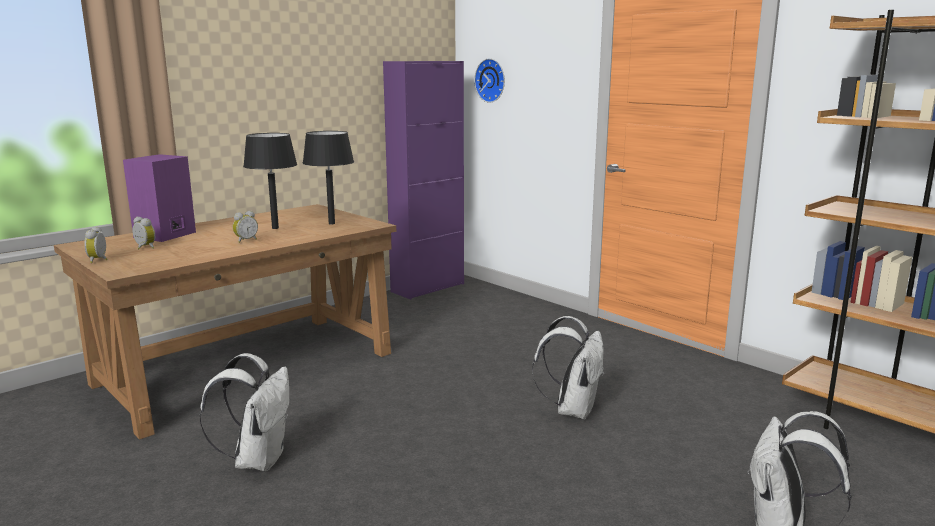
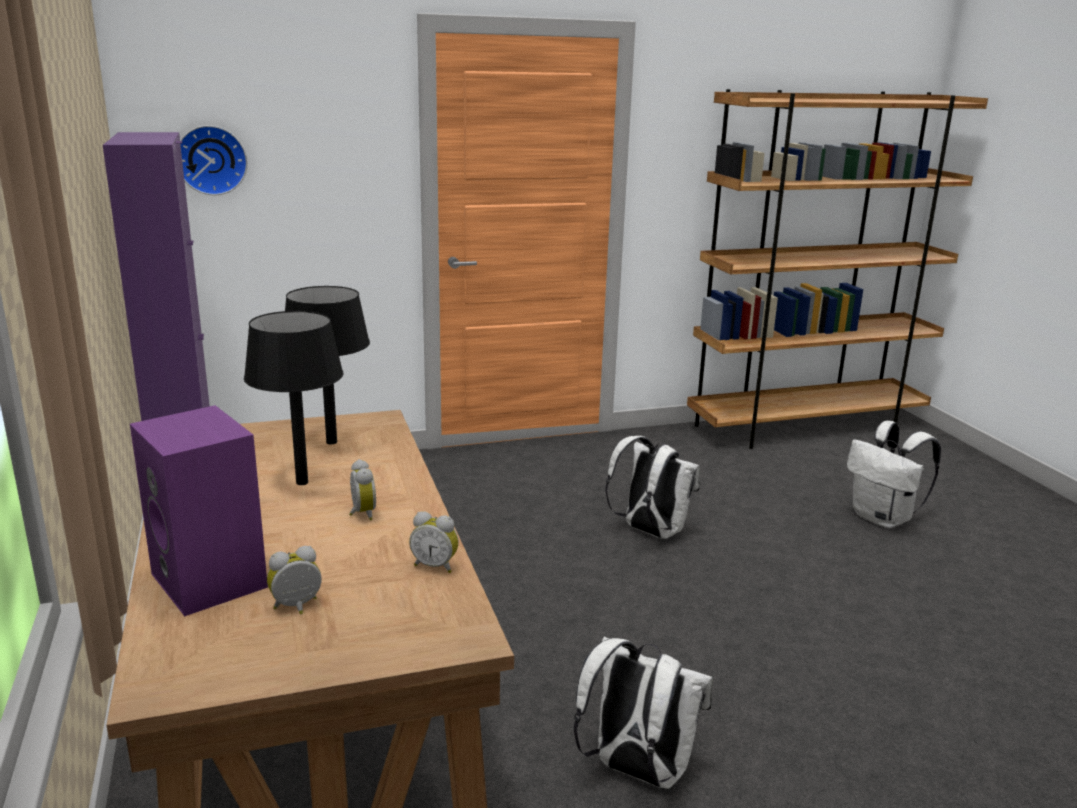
camera: 65 degrees left, 5 degrees up
(99, 260) = (346, 660): alarm clock -> alarm clock (435, 566)

